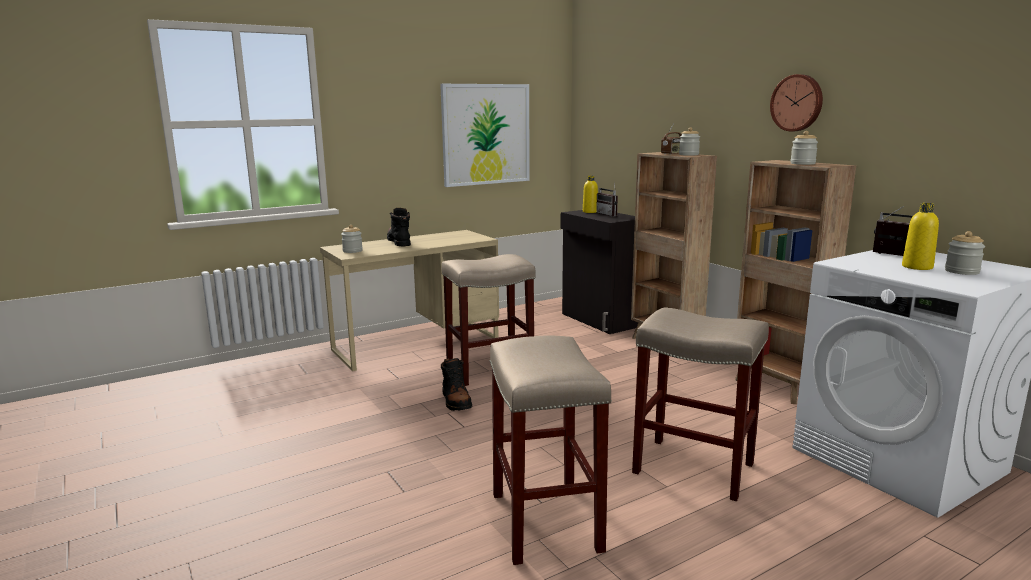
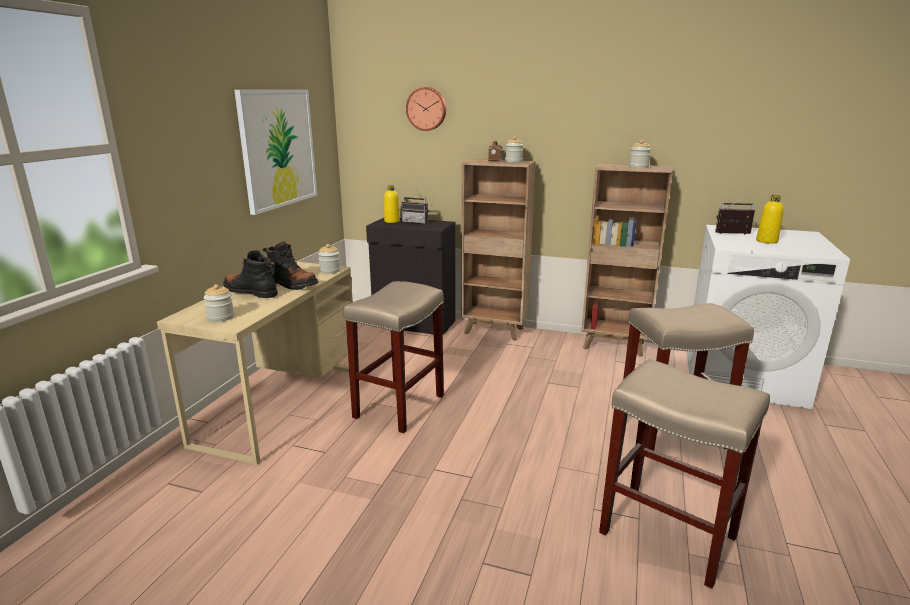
camera: 40 degrees left, 5 degrees up
(456, 401) = (422, 453): black boot -> black boot (291, 284)
(797, 103) = (614, 115): wall clock -> wall clock (426, 109)
(962, 271) = (791, 240): jar -> jar (330, 271)

